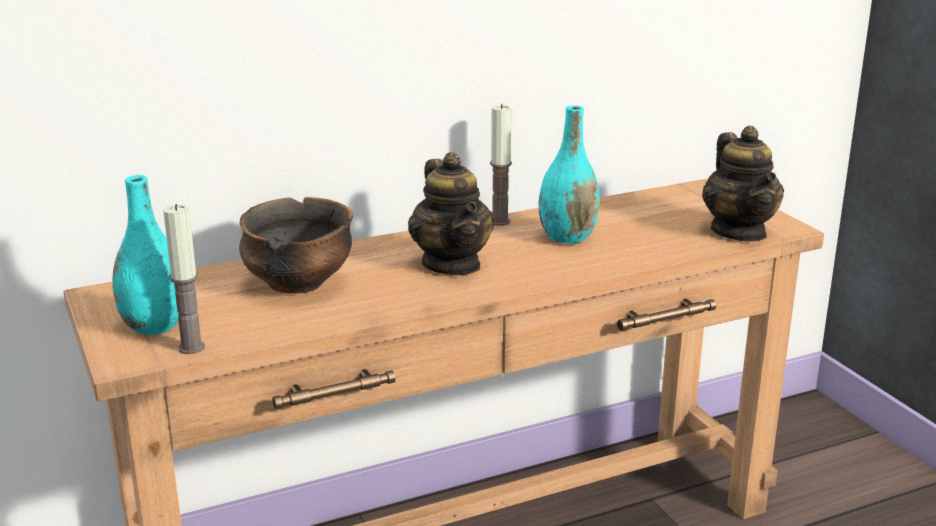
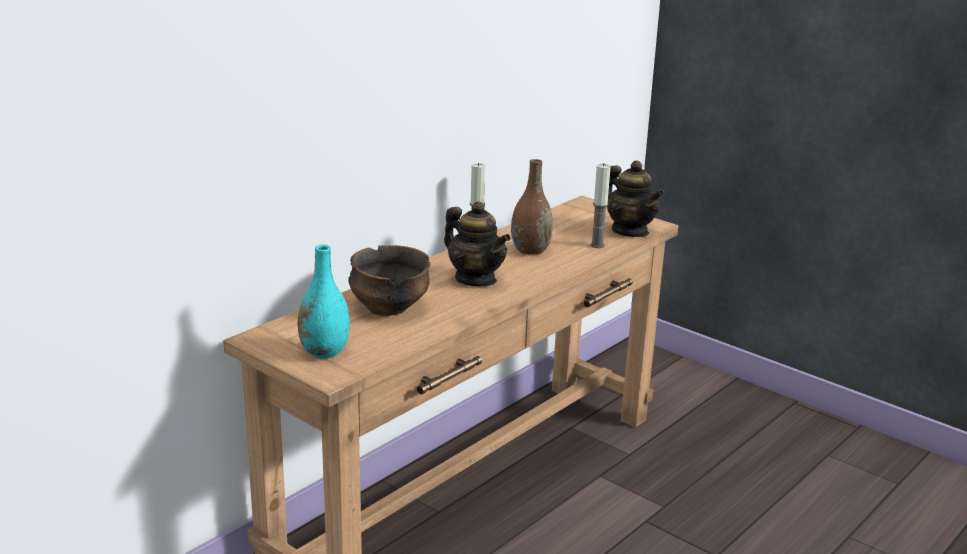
camera: 25 degrees left, 0 degrees up
(191, 347) = (366, 361): candle -> candle (597, 245)
(567, 238) = (530, 250): turquoise vase -> brown vase

